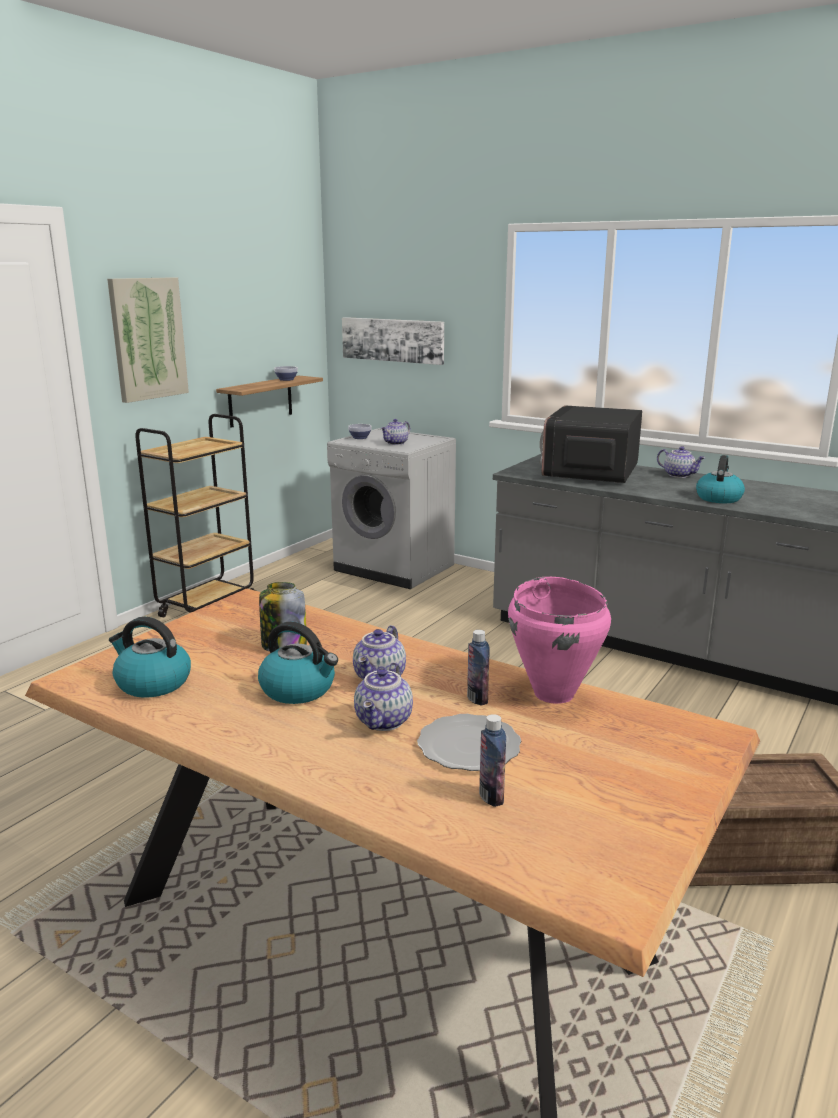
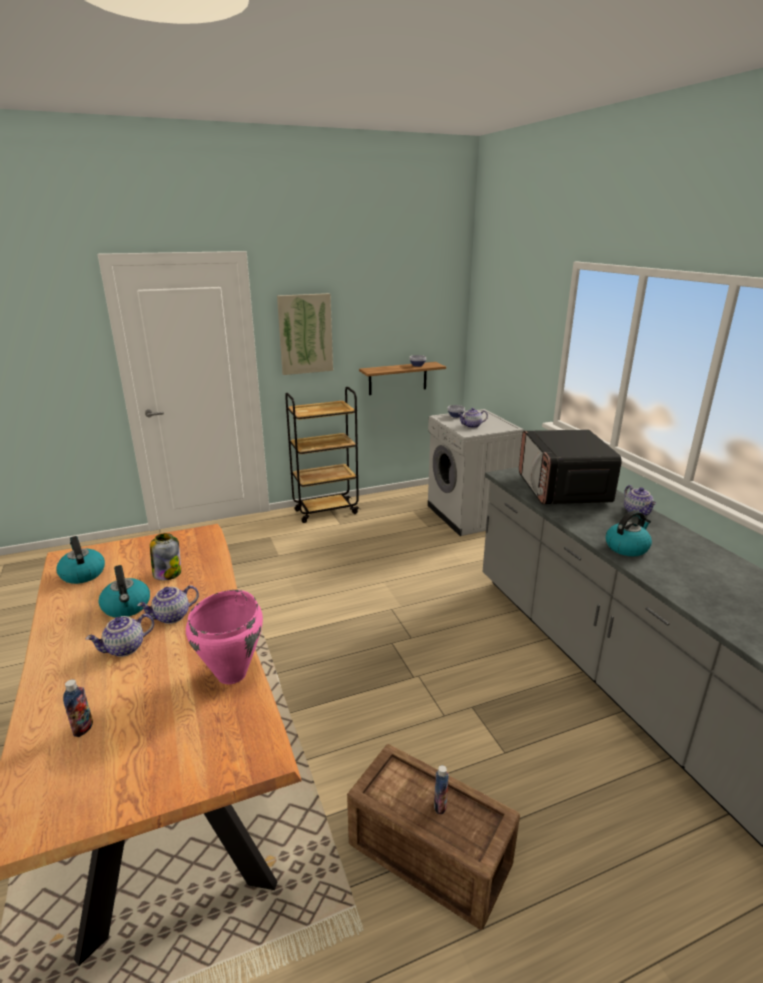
camera: 35 degrees right, 5 degrees up
(393, 340) = (499, 344): picture -> none
(467, 746) = (130, 687): plate -> none
(477, 699) = (189, 656): bottle -> bottle (440, 805)
(590, 472) = (563, 490): microwave -> microwave turned 60 degrees counterclockwise

